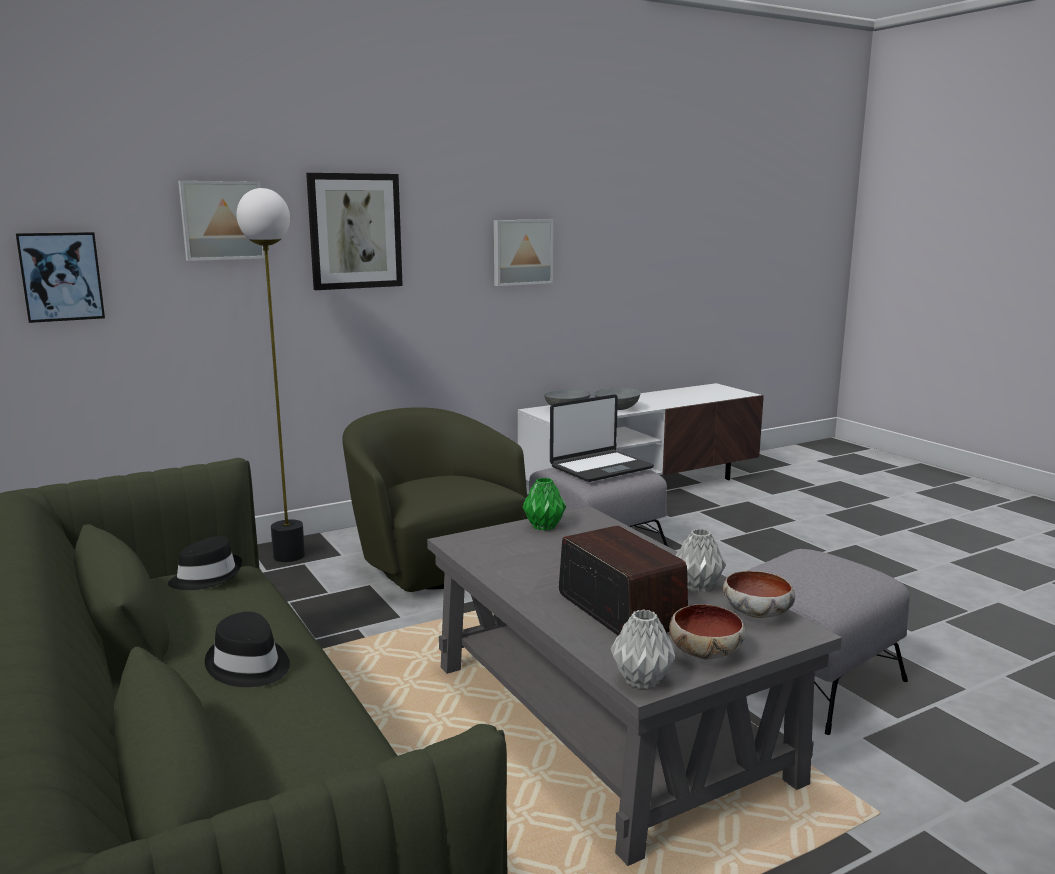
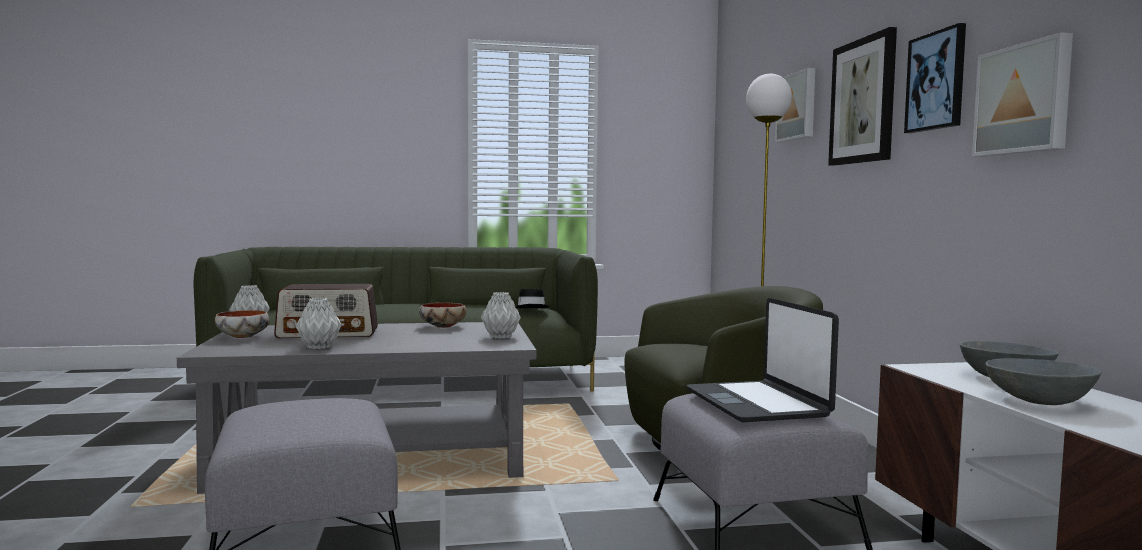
camera: 110 degrees right, 10 degrees down
(61, 276) = (745, 158): picture -> picture (936, 81)
(248, 666) = (407, 307): black hat -> none
(543, 527) = (500, 336): green vase -> grey vase
(758, 614) = (250, 350): bowl -> bowl (442, 326)

